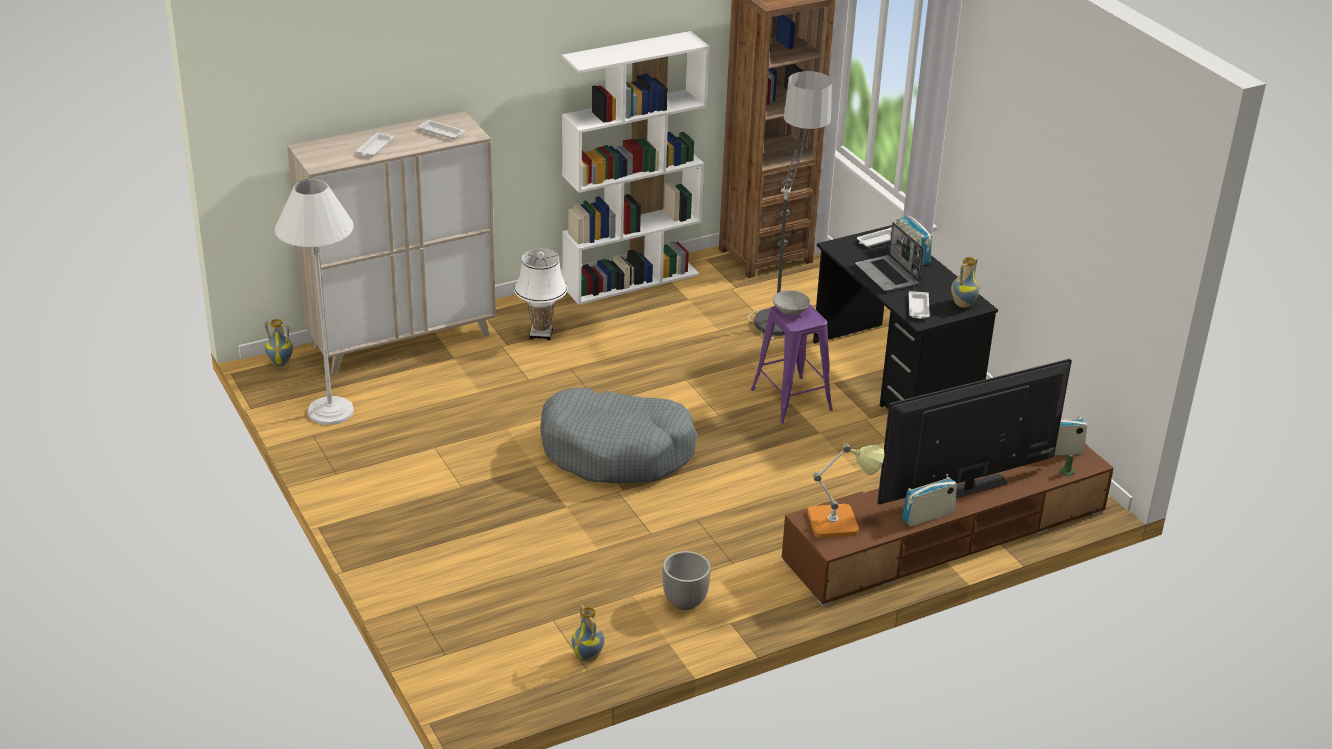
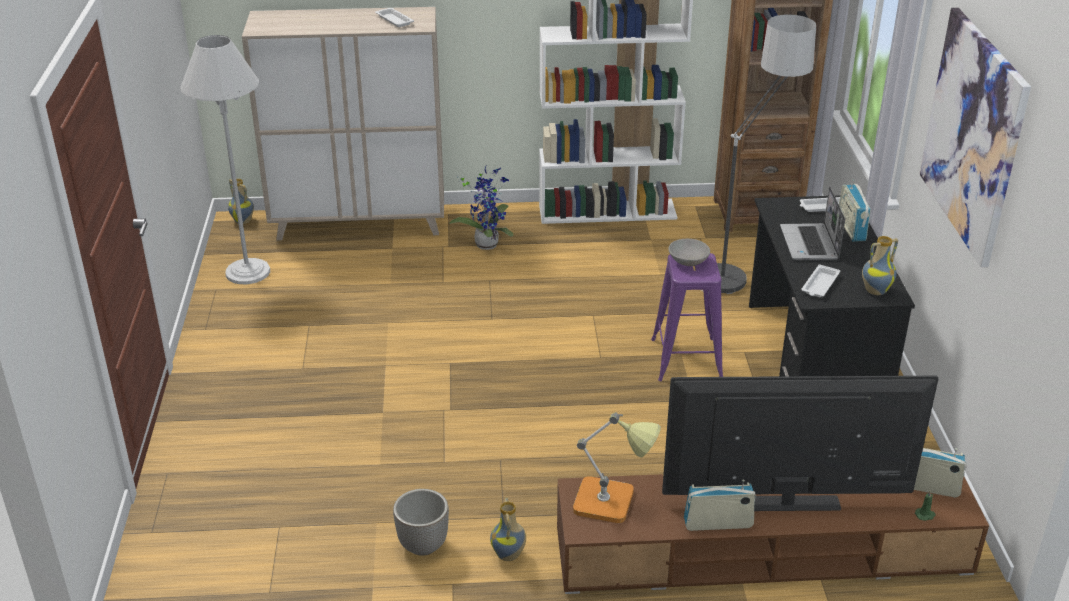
camera: 25 degrees right, 0 degrees up
(375, 148) = (322, 24): white tray -> none
(541, 334) = (487, 243): white table lamp -> potted plant
(588, 656) = (282, 577): vase -> vase (509, 555)
(617, 451) = (473, 369): grey dog bed -> none
(1027, 163) = (973, 134): none -> picture

